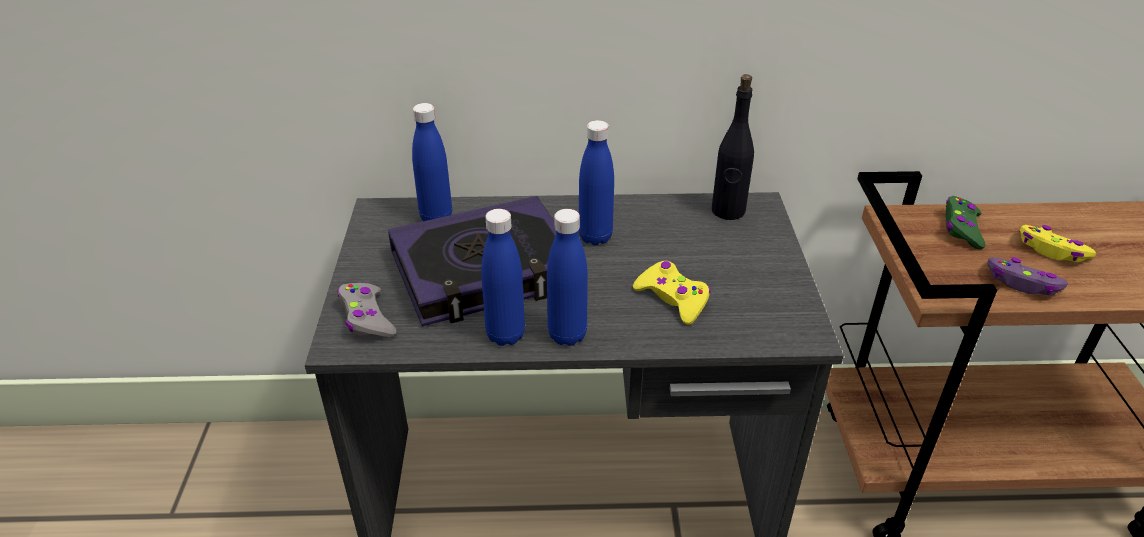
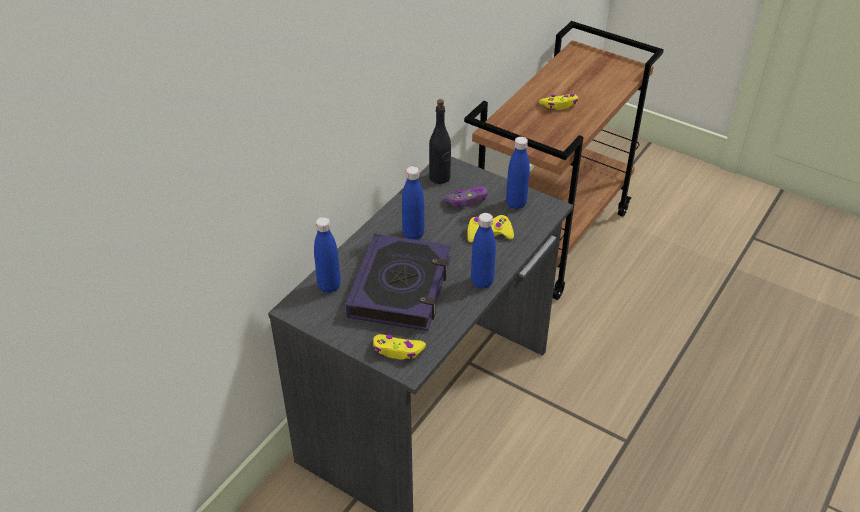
camera: 55 degrees left, 5 degrees up
(366, 318) = (398, 350): grey game controller -> yellow game controller
(505, 335) = (462, 303): blue bottle -> blue bottle (516, 204)
(961, 229) = (520, 118): green game controller -> none
(1022, 284) = (571, 128): purple game controller -> purple game controller (467, 201)

